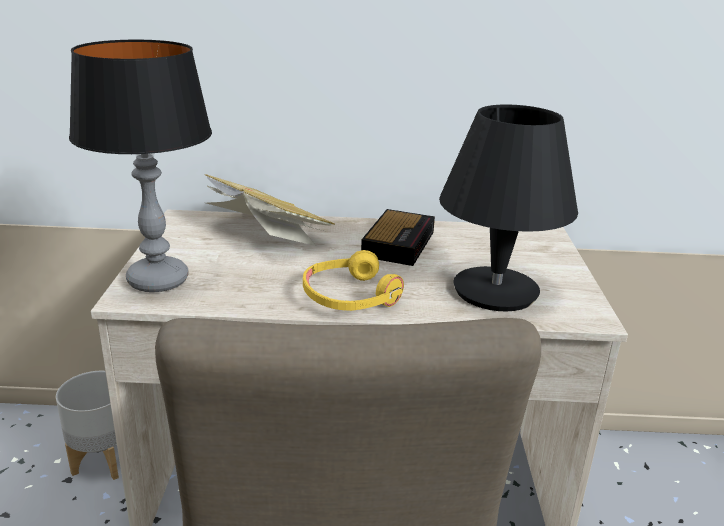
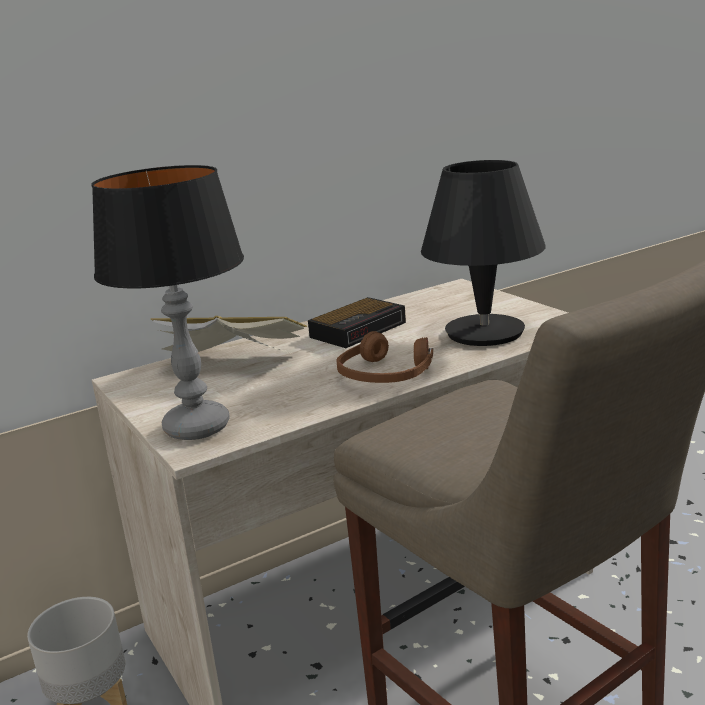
camera: 30 degrees left, 5 degrees down
(349, 297) = (385, 375): yellow headphones -> brown headphones
(399, 243) = (359, 329): alarm clock -> alarm clock turned 60 degrees clockwise

